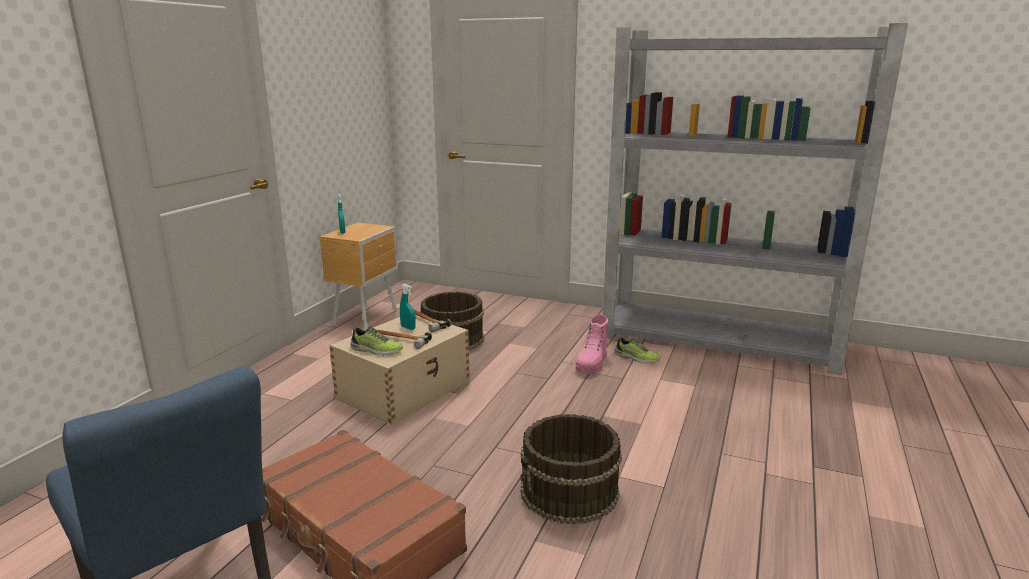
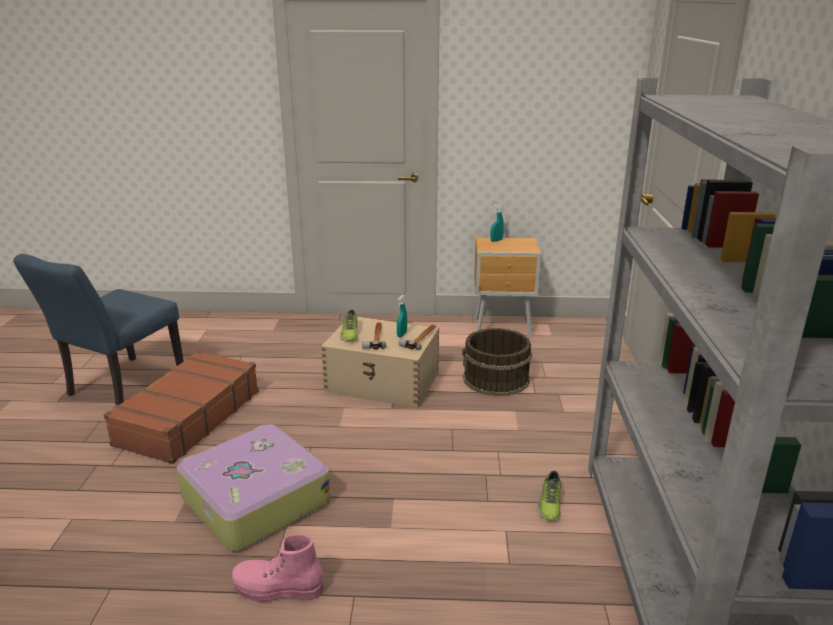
camera: 70 degrees right, 5 degrees up
(570, 492) = (254, 499): brown bucket -> suitcase
(592, 363) = (508, 473): pink boot -> pink boot (278, 589)

